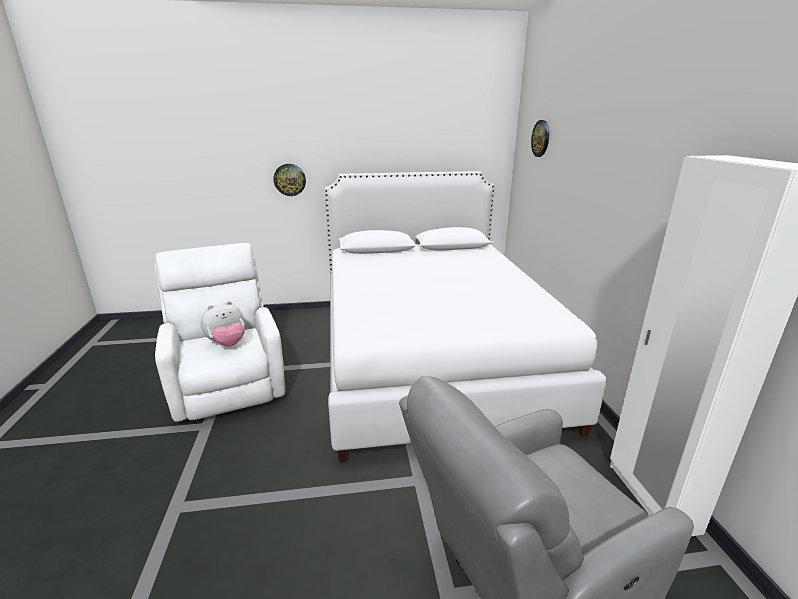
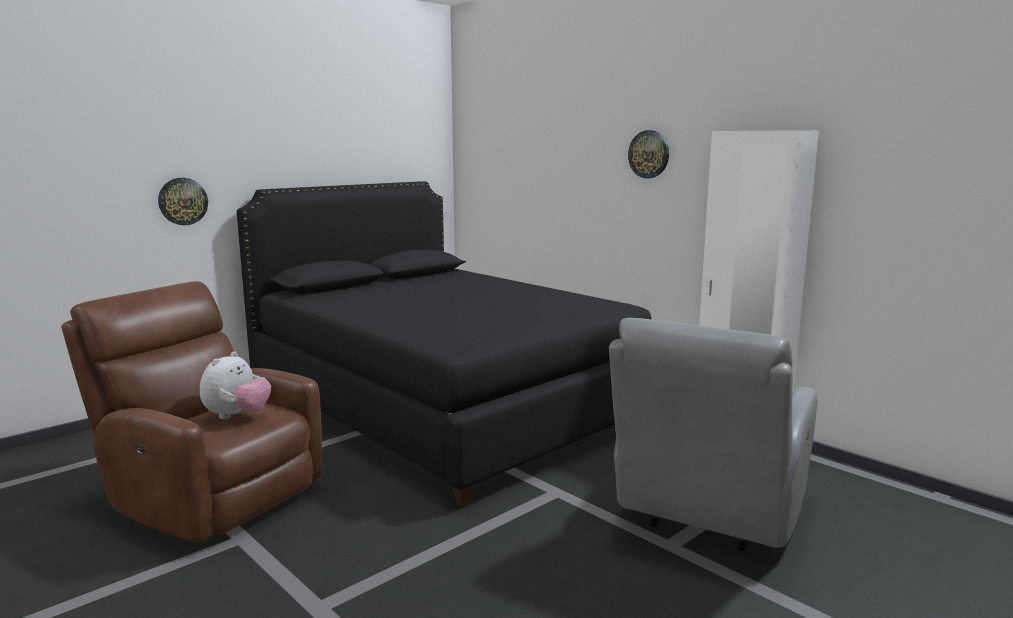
camera: 35 degrees left, 10 degrees down
(228, 384) = (210, 496): white armchair -> brown armchair
(430, 357) = (446, 405): white bed -> black bed
(541, 138) = (499, 139): wall clock -> wall clock (649, 154)

